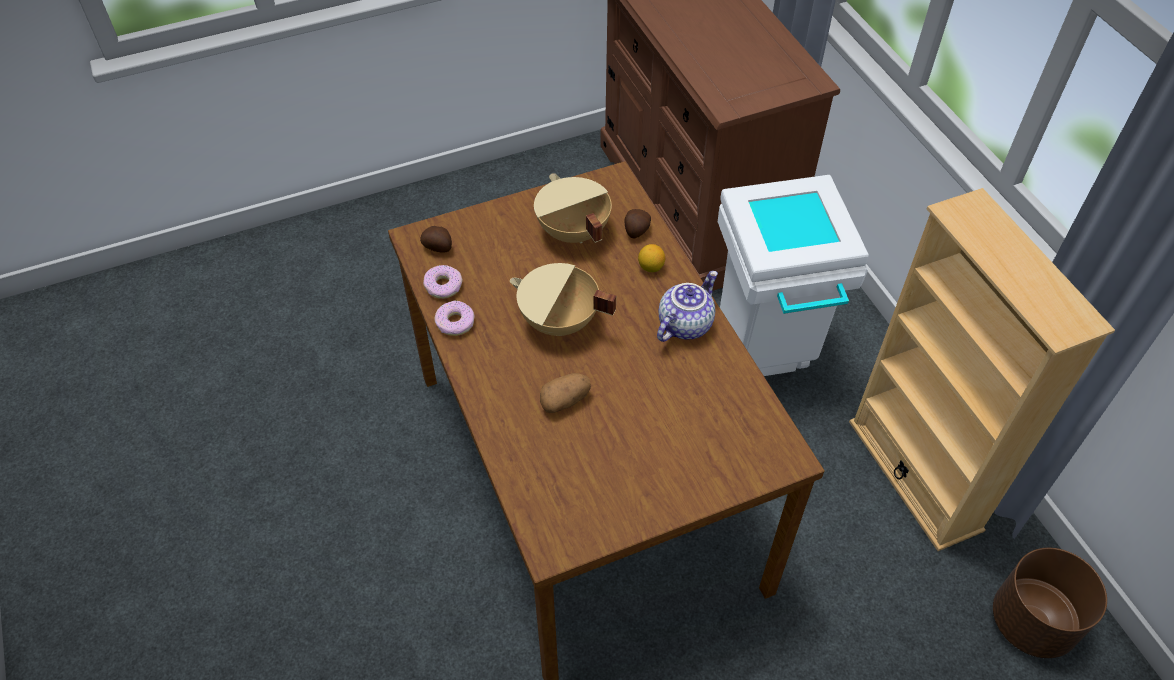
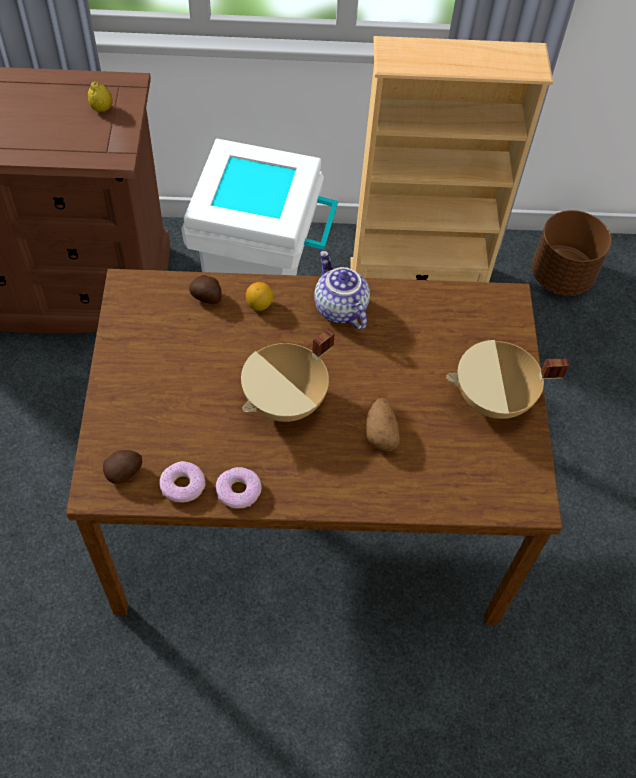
camera: 70 degrees left, 5 degrees up
(572, 232) = (177, 348): beige cooking pot -> beige cooking pot (493, 400)
(772, 78) = (102, 109): none -> lemon

